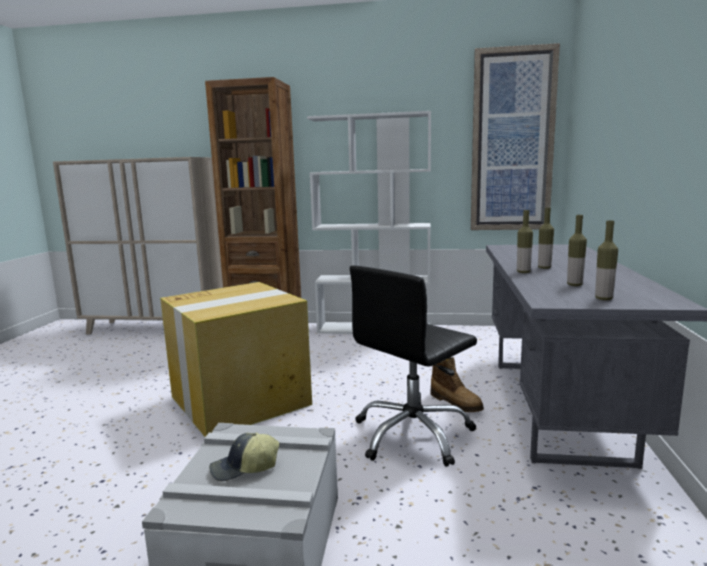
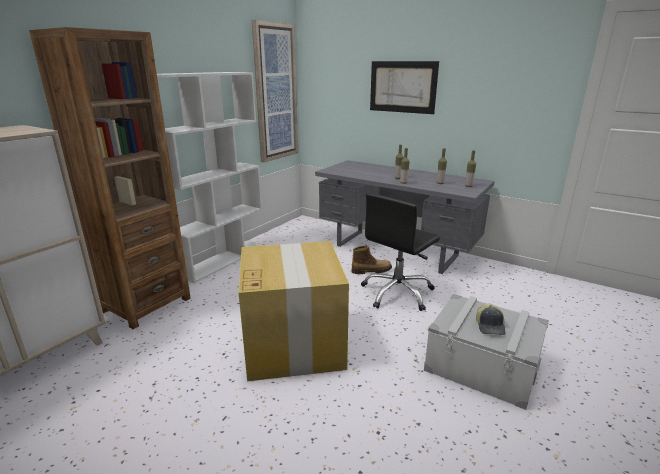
camera: 65 degrees left, 10 degrees up
(413, 435) = (397, 293): black office chair -> black office chair turned 60 degrees clockwise
(632, 111) = (402, 87): none -> picture

